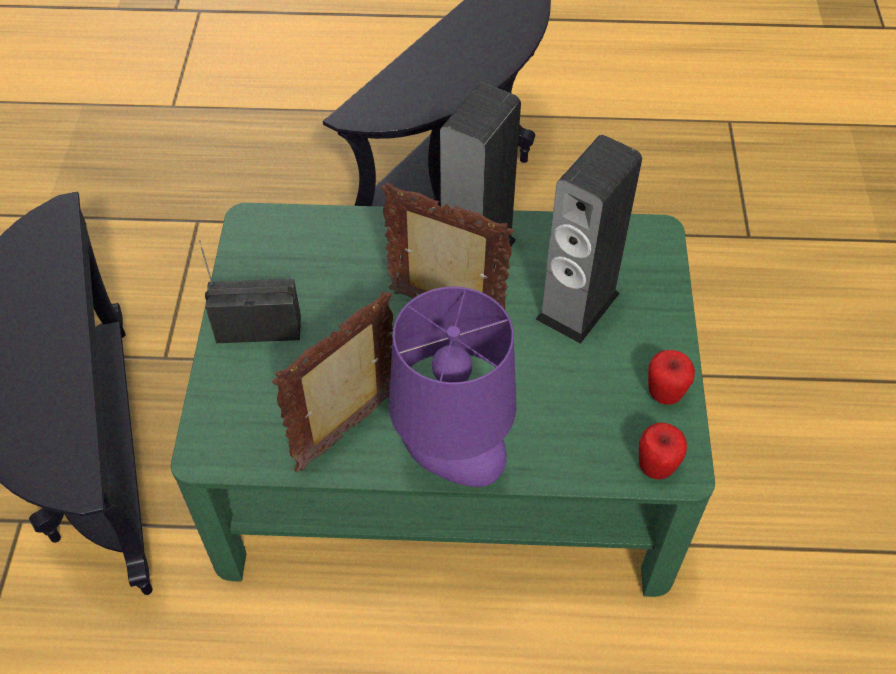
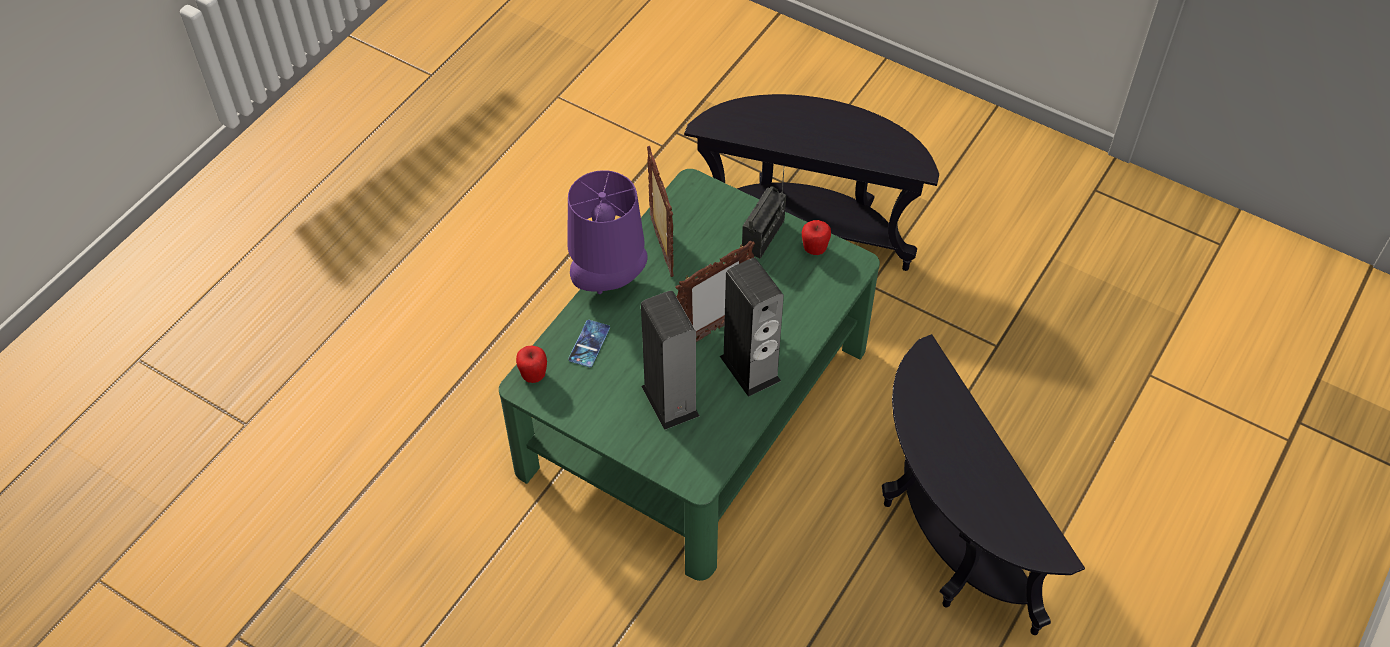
camera: 120 degrees right, 0 degrees up
(562, 430) = (589, 344): none -> phone
(664, 393) = (575, 408): apple -> apple (814, 249)

